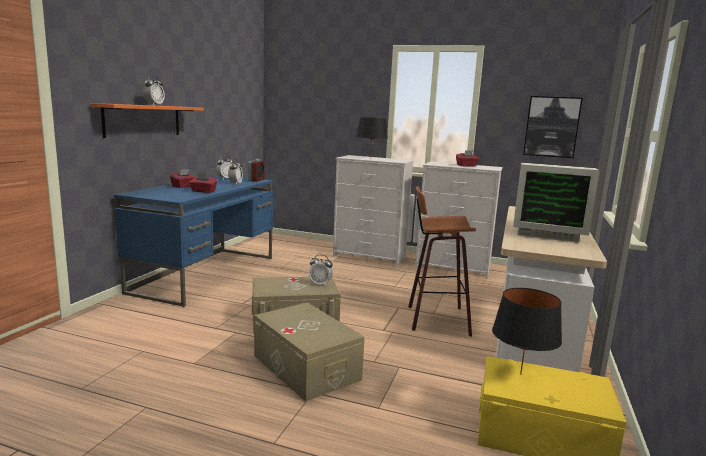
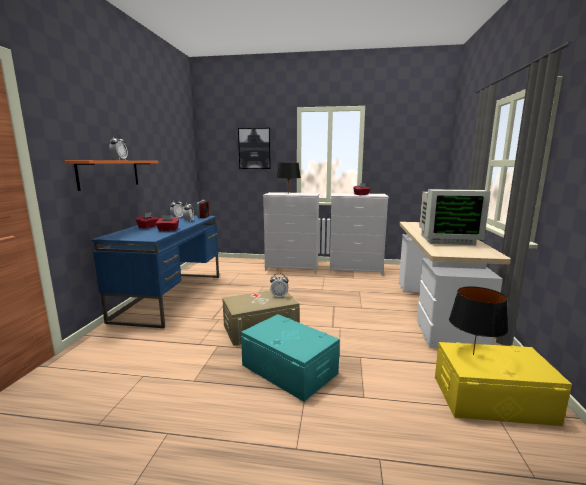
camera: 10 degrees left, 0 degrees up
(306, 367) = (289, 369): beige storage box -> turquoise storage box
(435, 319) = (365, 312): stool -> none
(551, 127) = (416, 163): picture -> picture (254, 148)

